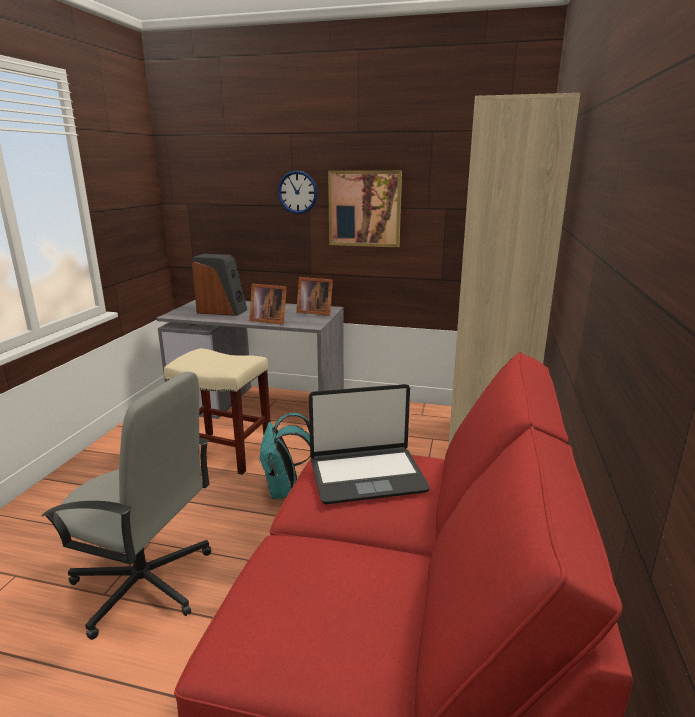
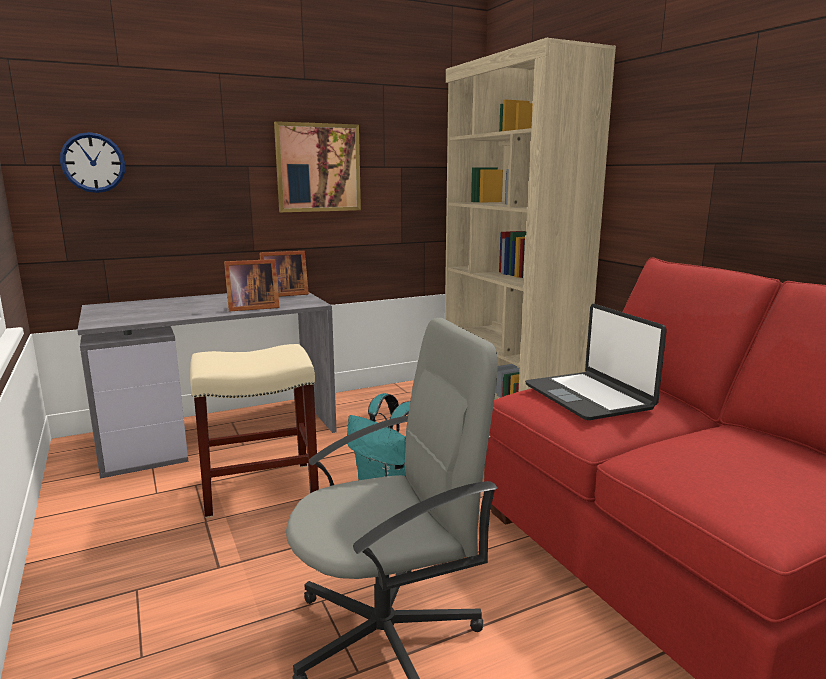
camera: 40 degrees left, 5 degrees down
(222, 311) = (162, 310): speaker -> none
(297, 192) = (233, 148): wall clock -> wall clock (93, 163)
(367, 475) = (589, 397): laptop -> laptop turned 120 degrees clockwise

